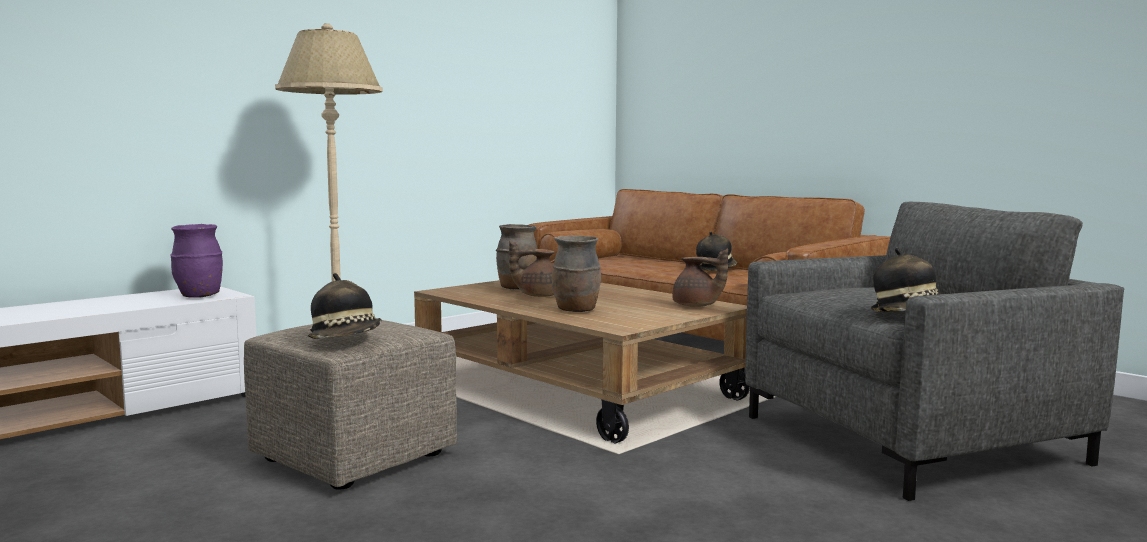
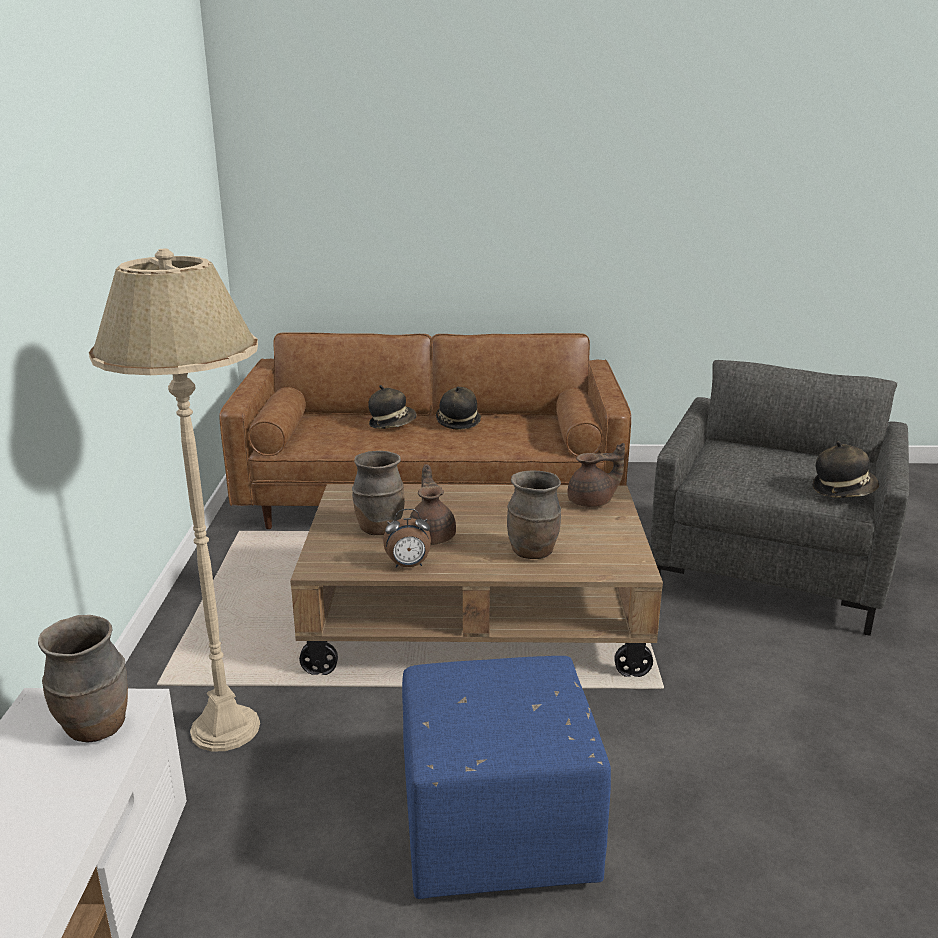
camera: 45 degrees left, 15 degrees up
(199, 296) = (96, 728): purple vase -> brown vase
(347, 339) = (554, 725): hat -> hat (392, 424)
(352, 457) = (494, 831): beige ottoman -> blue ottoman
(486, 299) = (408, 566): none -> alarm clock
(537, 295) = (432, 536): brown teapot -> brown teapot turned 135 degrees clockwise

